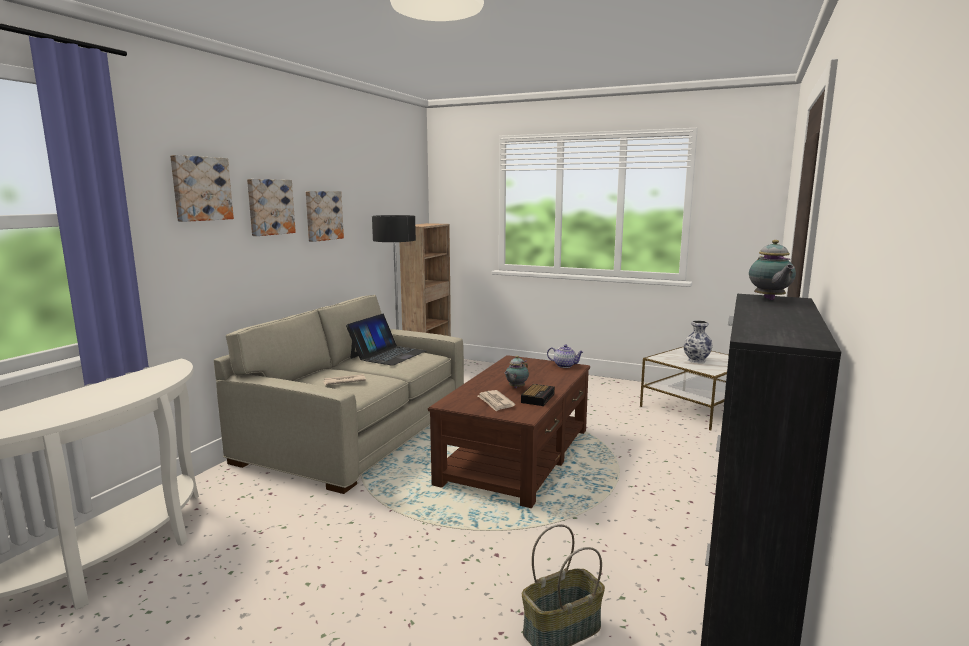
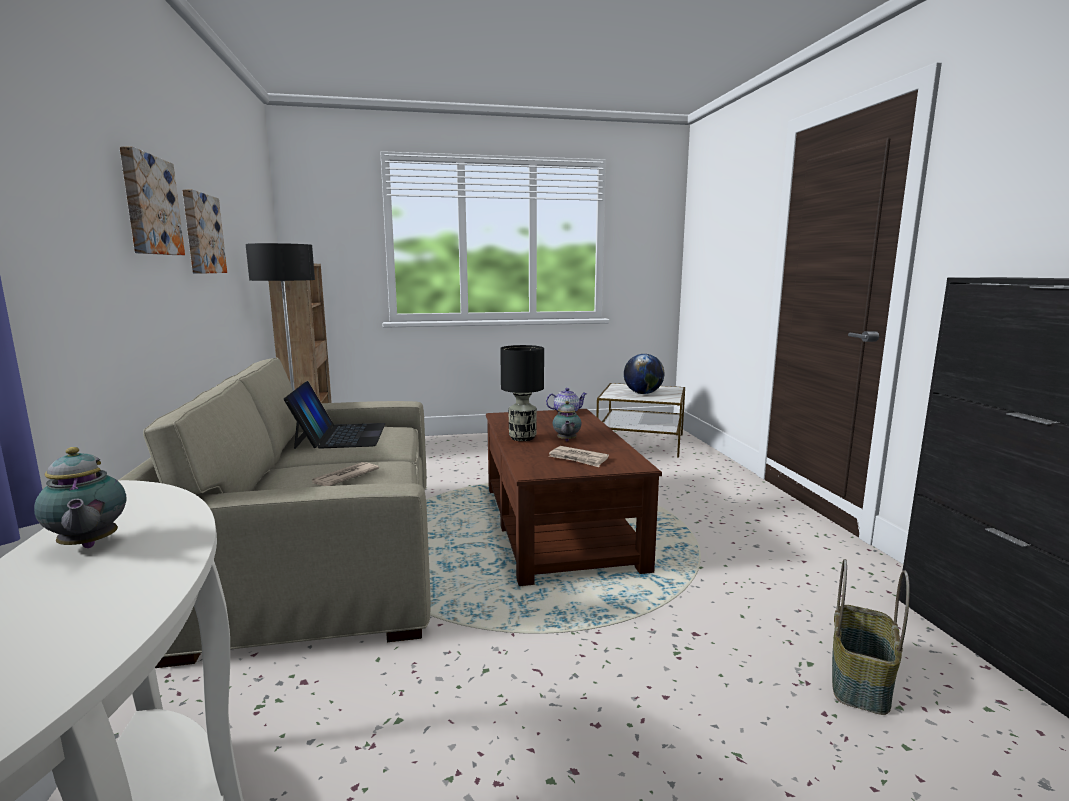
camera: 35 degrees left, 0 degrees up
(200, 188) = (61, 144): picture -> none
(490, 379) = (522, 438): none -> black table lamp
(538, 398) = (608, 445): alarm clock -> none
(696, 360) = (643, 393): vase -> globe
(769, 299) = (997, 277): teapot -> teapot (88, 546)

